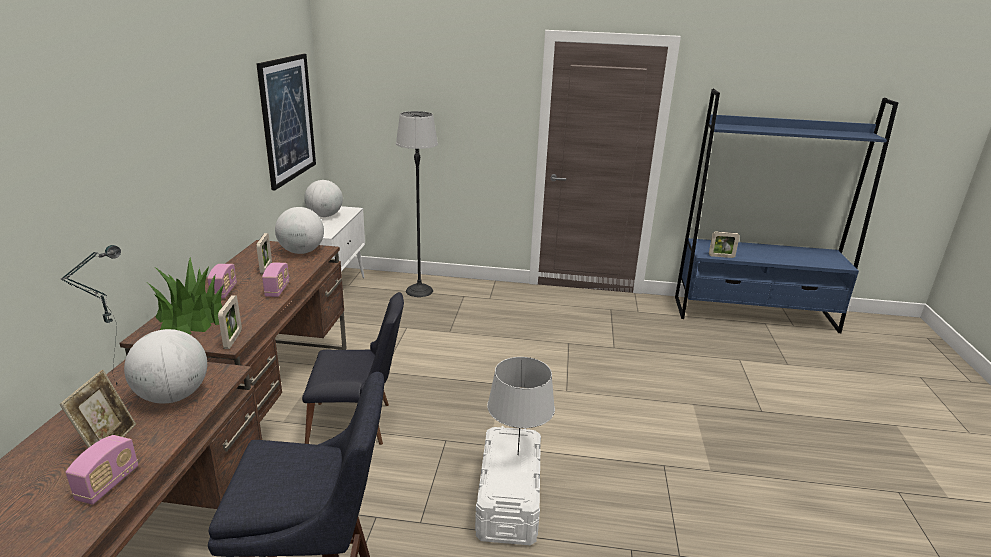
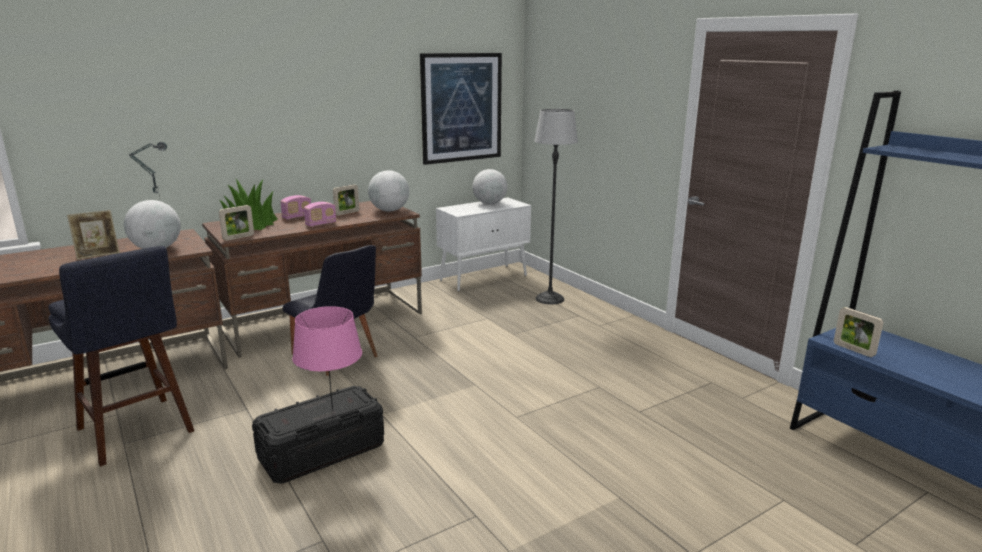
camera: 50 degrees right, 5 degrees down
(108, 484) = (58, 267): radio -> none
(508, 500) = (321, 452): white storage box -> black storage box
(517, 454) = (332, 408): grey table lamp -> pink table lamp

